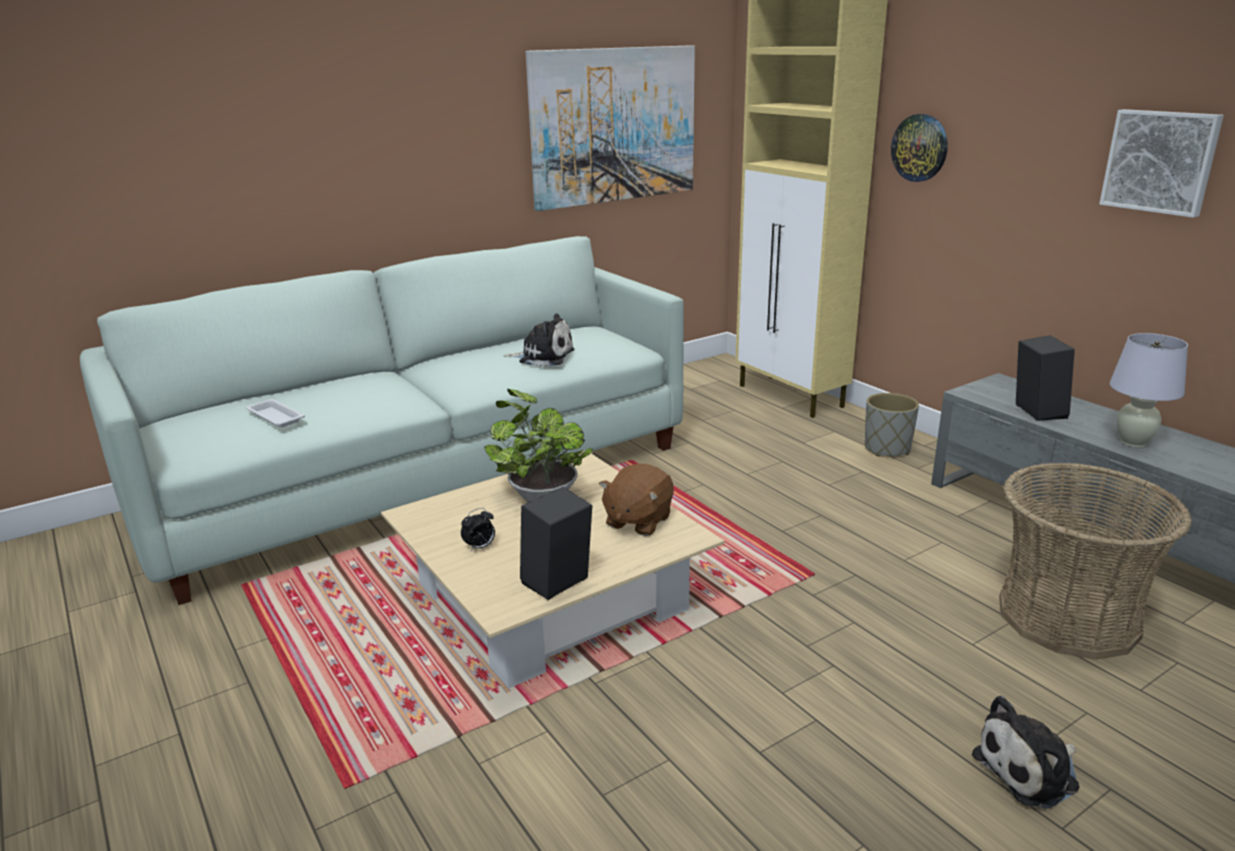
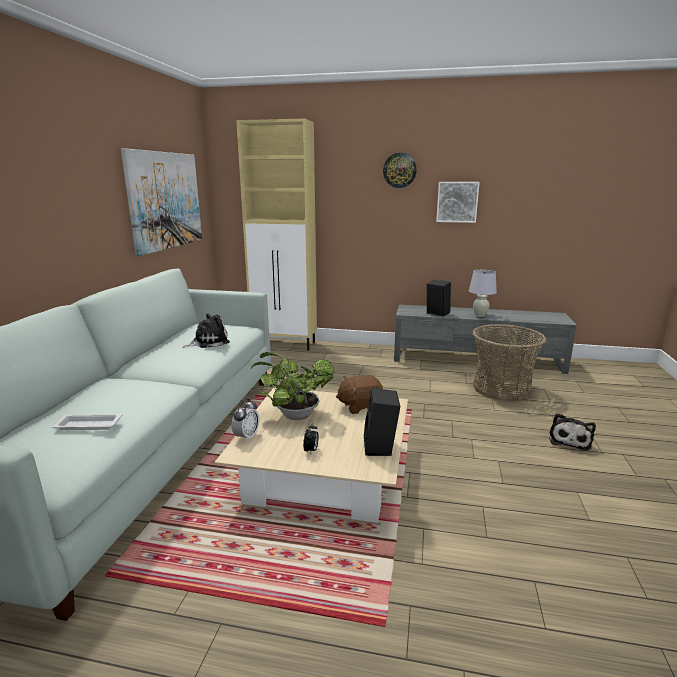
camera: 45 degrees left, 5 degrees down
(451, 499) = (246, 437): none -> alarm clock
(637, 521) = (360, 406): brown plush toy -> brown plush toy turned 90 degrees clockwise
(887, 449) = (358, 353): grey planter -> none
(920, 148) = (339, 205): wall clock -> wall clock (399, 170)

